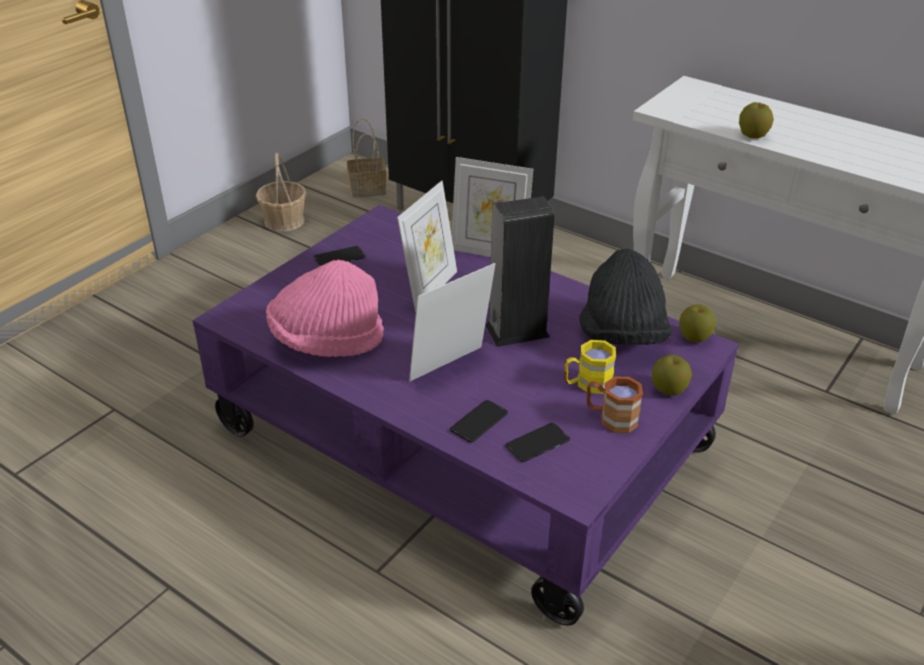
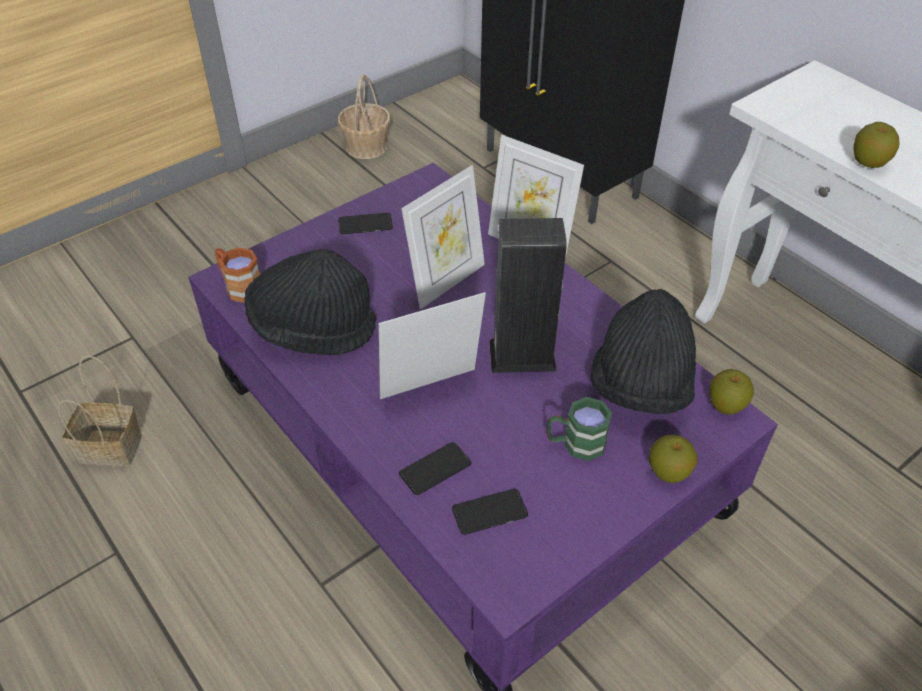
camera: 15 degrees right, 10 degrees up
(326, 340) = (313, 328): pink hat -> black hat
(369, 189) = (465, 121): basket -> basket (112, 447)
(587, 384) = (575, 443): yellow mug -> green mug
(611, 418) = (586, 496): brown mug -> brown mug (239, 286)

